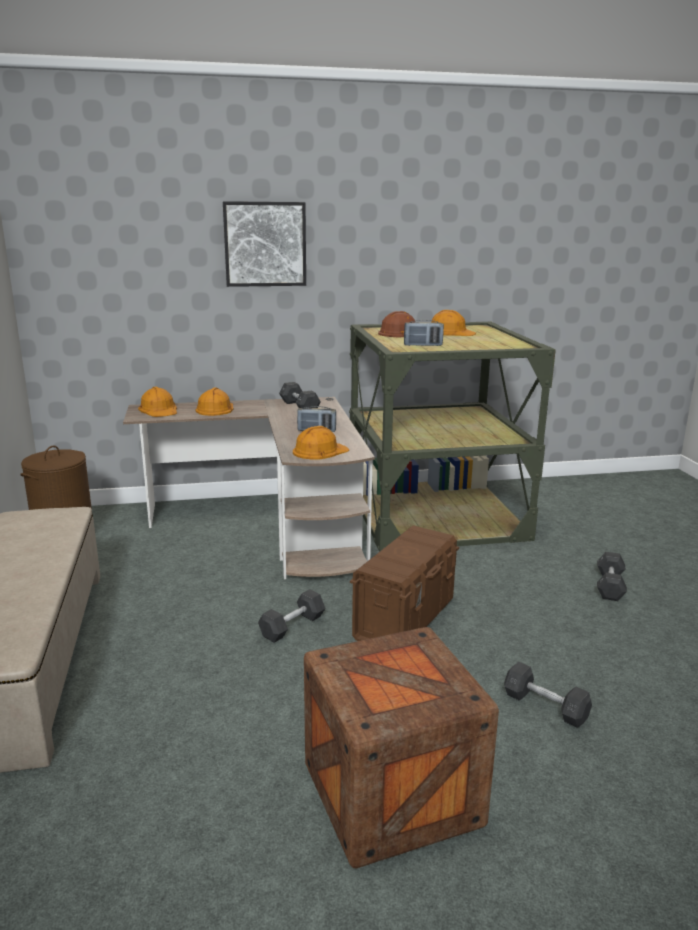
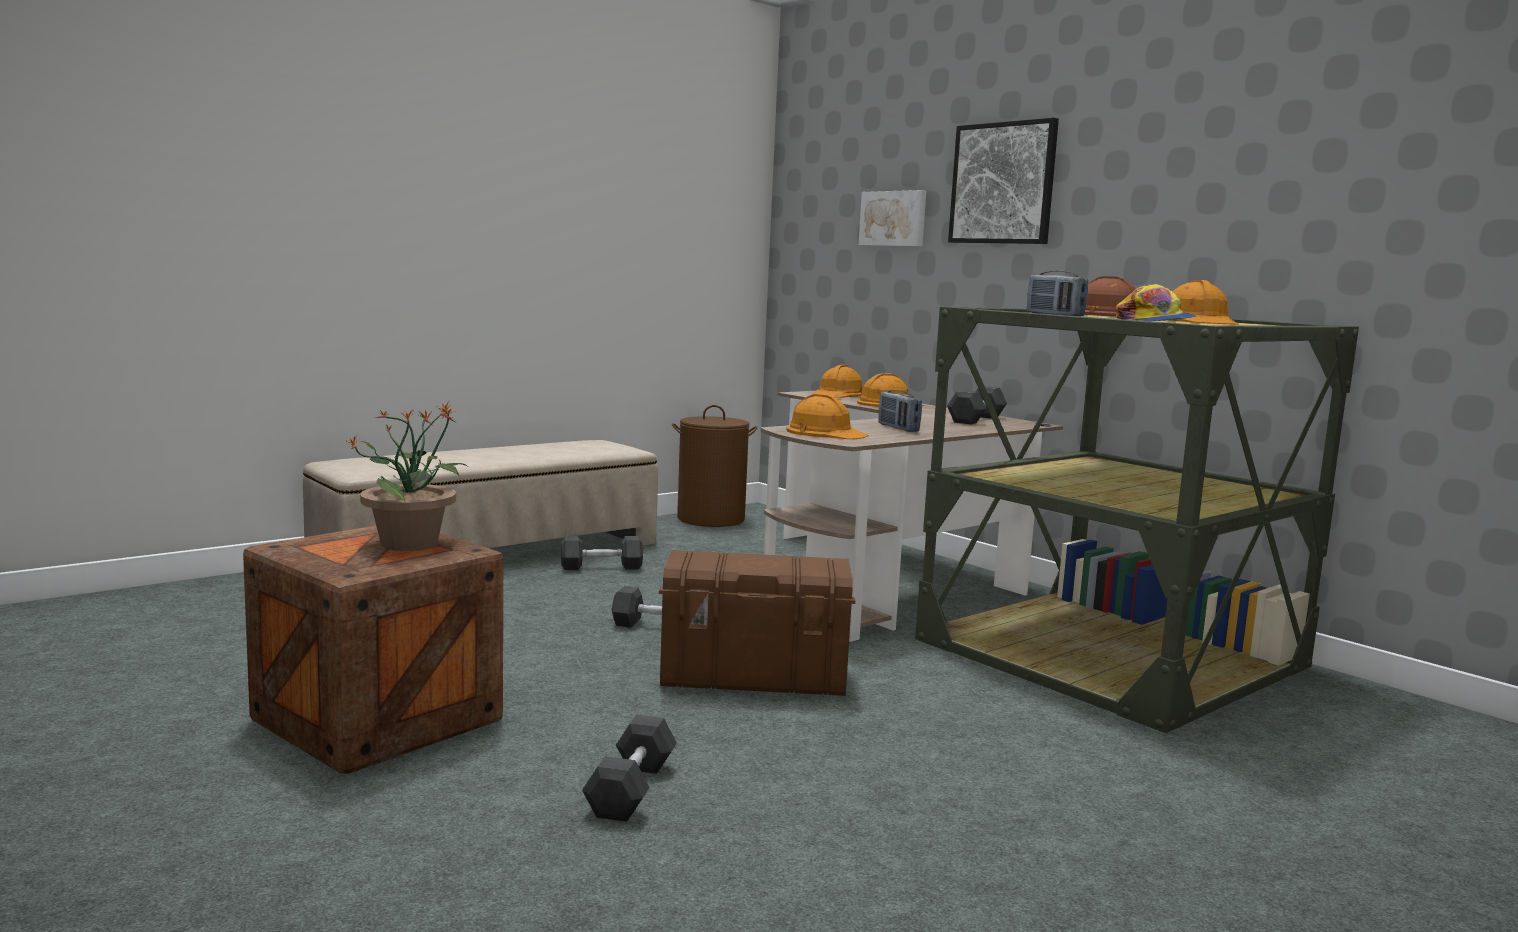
camera: 60 degrees right, 10 degrees down
(165, 269) = (894, 218): none -> picture
(391, 658) = (411, 543): none -> potted plant
(473, 342) = (1155, 321): none -> cap
(609, 586) = (1105, 815): grey dumbbell -> grey dumbbell (601, 567)

